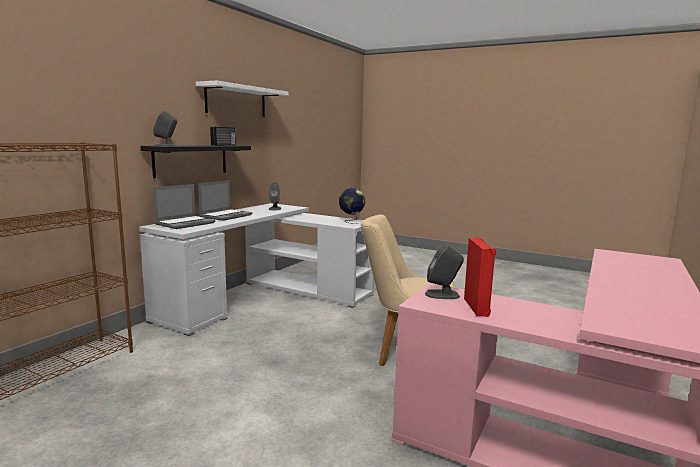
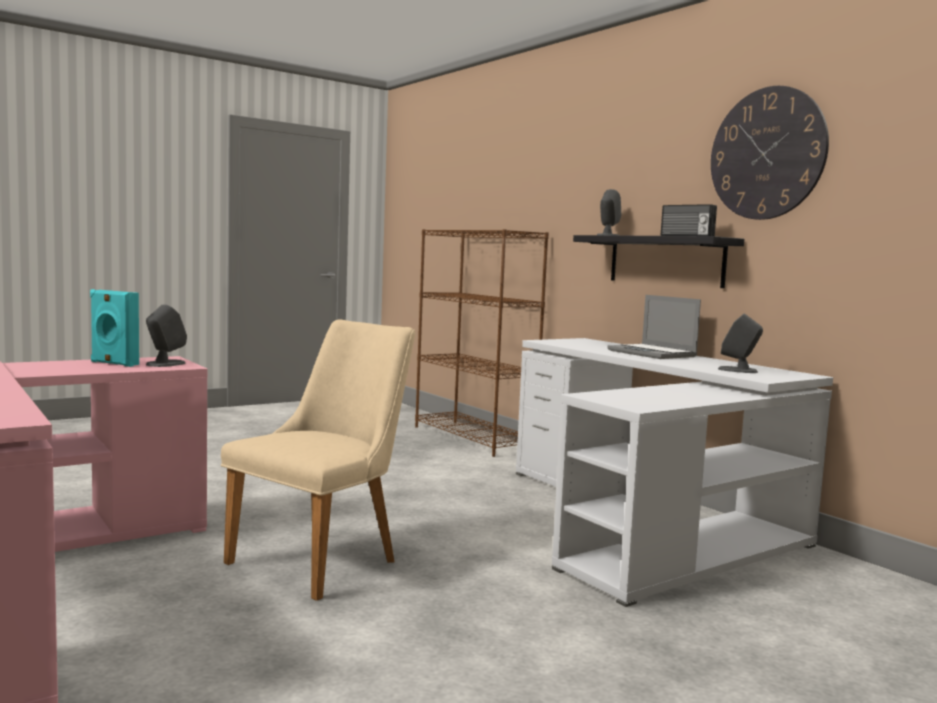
camera: 115 degrees right, 5 degrees down
(185, 223) = (593, 344): laptop -> none
(236, 101) = (767, 153): white shelf -> wall clock
(351, 221) = (645, 401): globe -> none
(477, 307) = (113, 363): red speaker -> turquoise speaker

